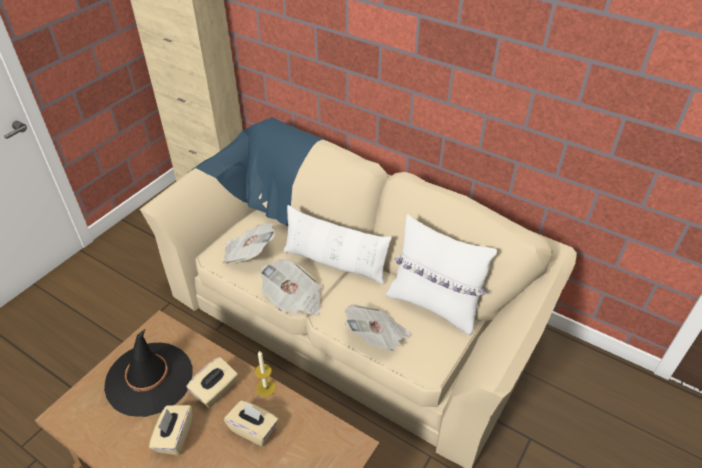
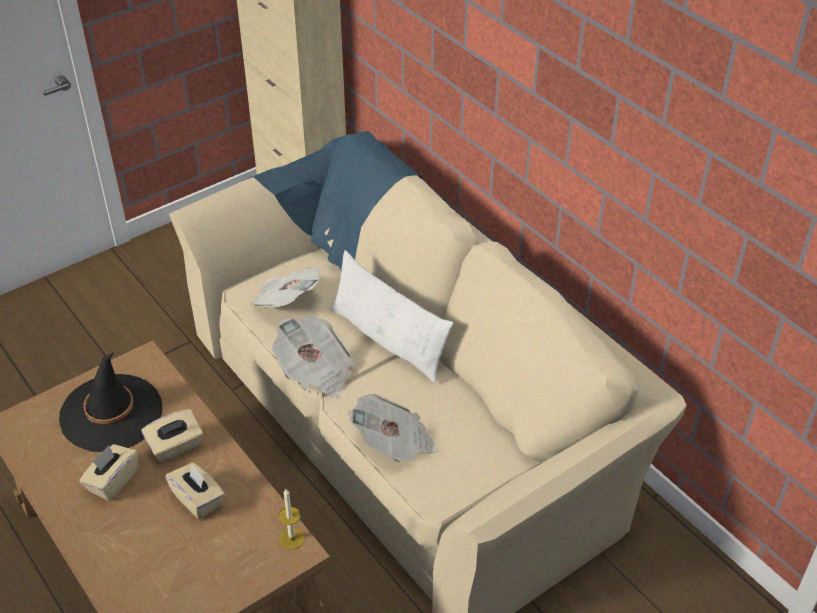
camera: 20 degrees right, 0 degrees up
(266, 388) = (231, 460): candle -> candle (292, 538)
(434, 305) = (487, 426): white pillow -> none

